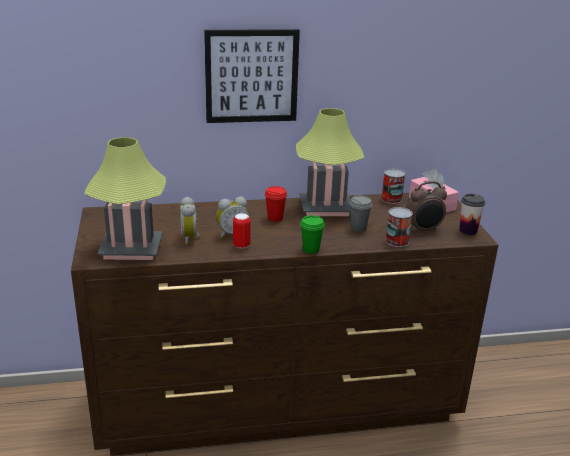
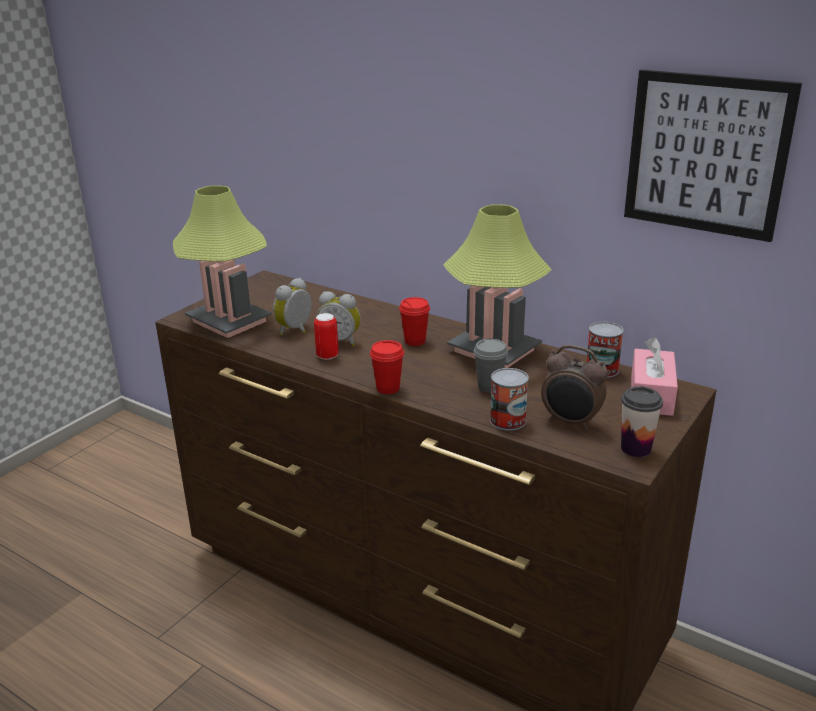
camera: 45 degrees right, 0 degrees up
(251, 76) = (434, 144): picture -> picture (706, 154)
(311, 249) = (388, 388): green cup -> red cup

